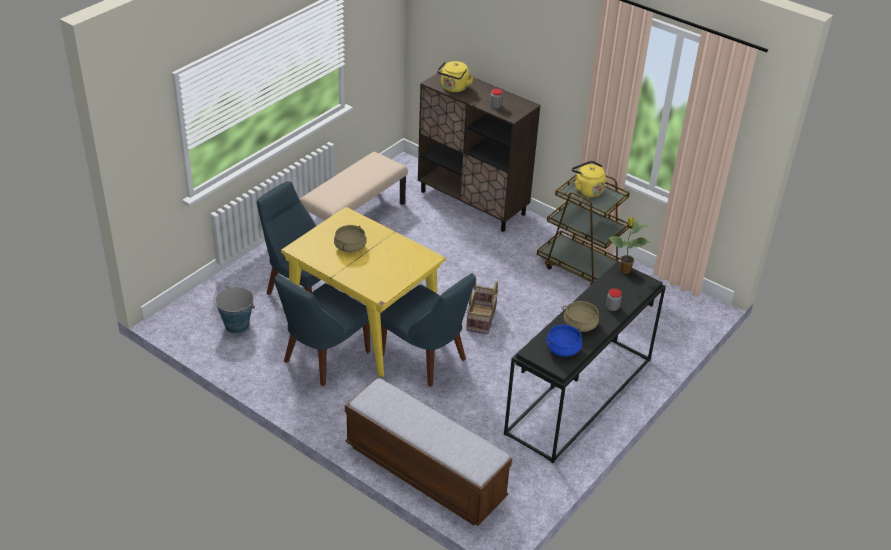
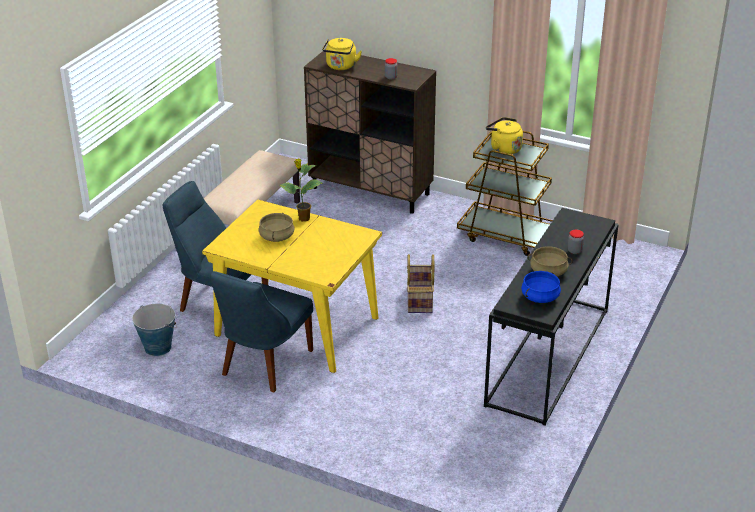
camera: 10 degrees left, 5 degrees down
(424, 472) = (413, 458): bench -> none
(426, 359) = (375, 347): blue chair -> none
(624, 270) = (573, 215): potted plant -> potted plant (303, 219)

